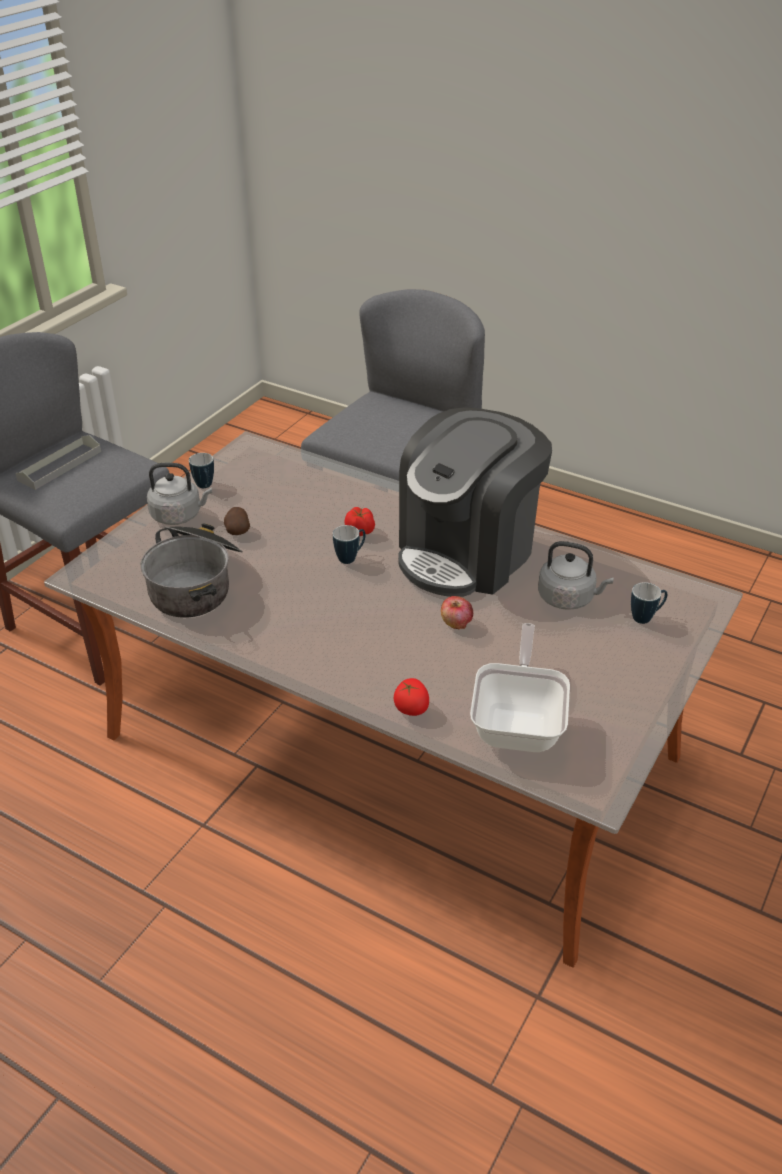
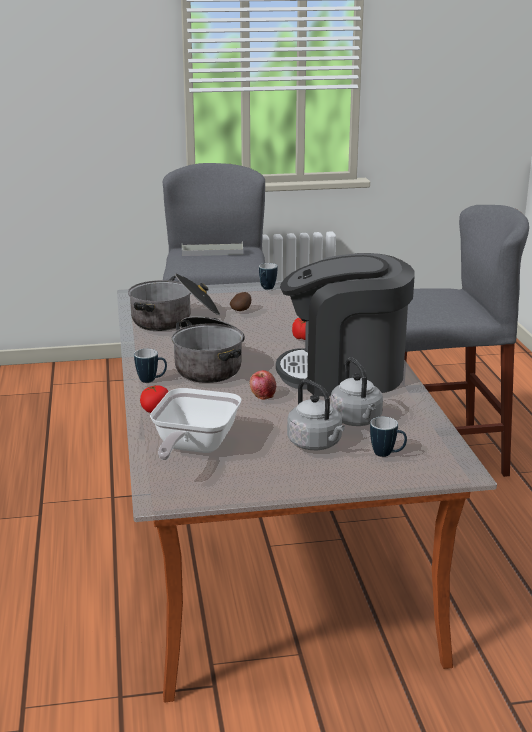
camera: 50 degrees right, 15 degrees down
(179, 515) = (227, 293): grey kettle -> grey kettle (316, 444)
(346, 619) = (210, 364): none -> cooking pot
(351, 557) = (272, 345): mug -> mug (151, 380)
(519, 723) = (193, 448): frying pan -> frying pan turned 135 degrees clockwise

